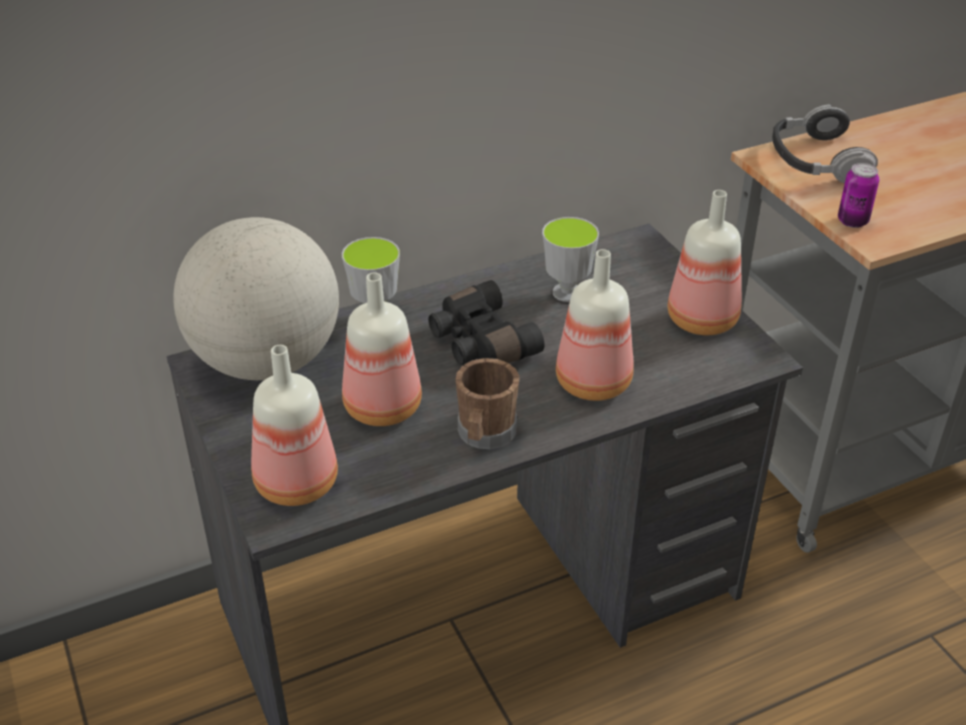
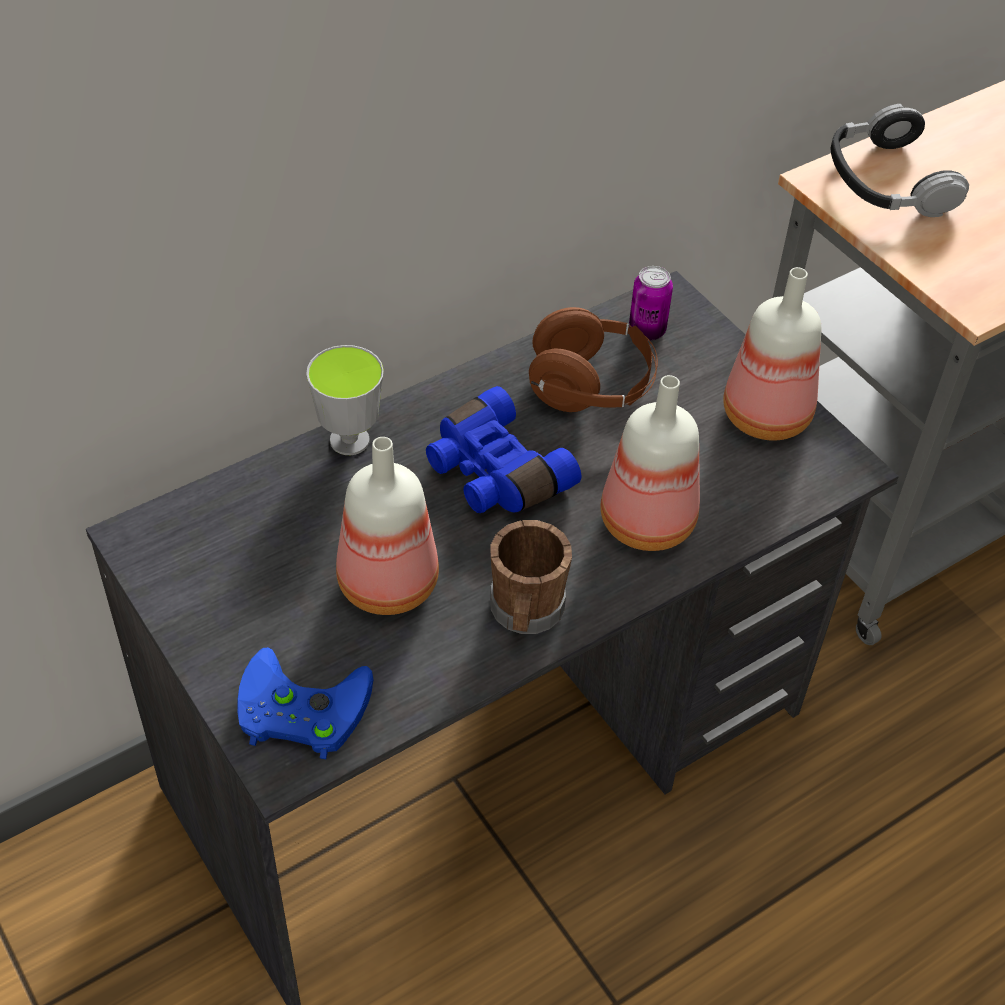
camera: 10 degrees left, 10 degrees up
(266, 362) = (221, 527): globe -> none
(294, 484) = (297, 710): bottle -> blue game controller
(479, 342) = (493, 473): black binoculars -> blue binoculars
(567, 293) = (591, 387): cup -> brown headphones
(852, 221) = (946, 275): can -> can (647, 331)

